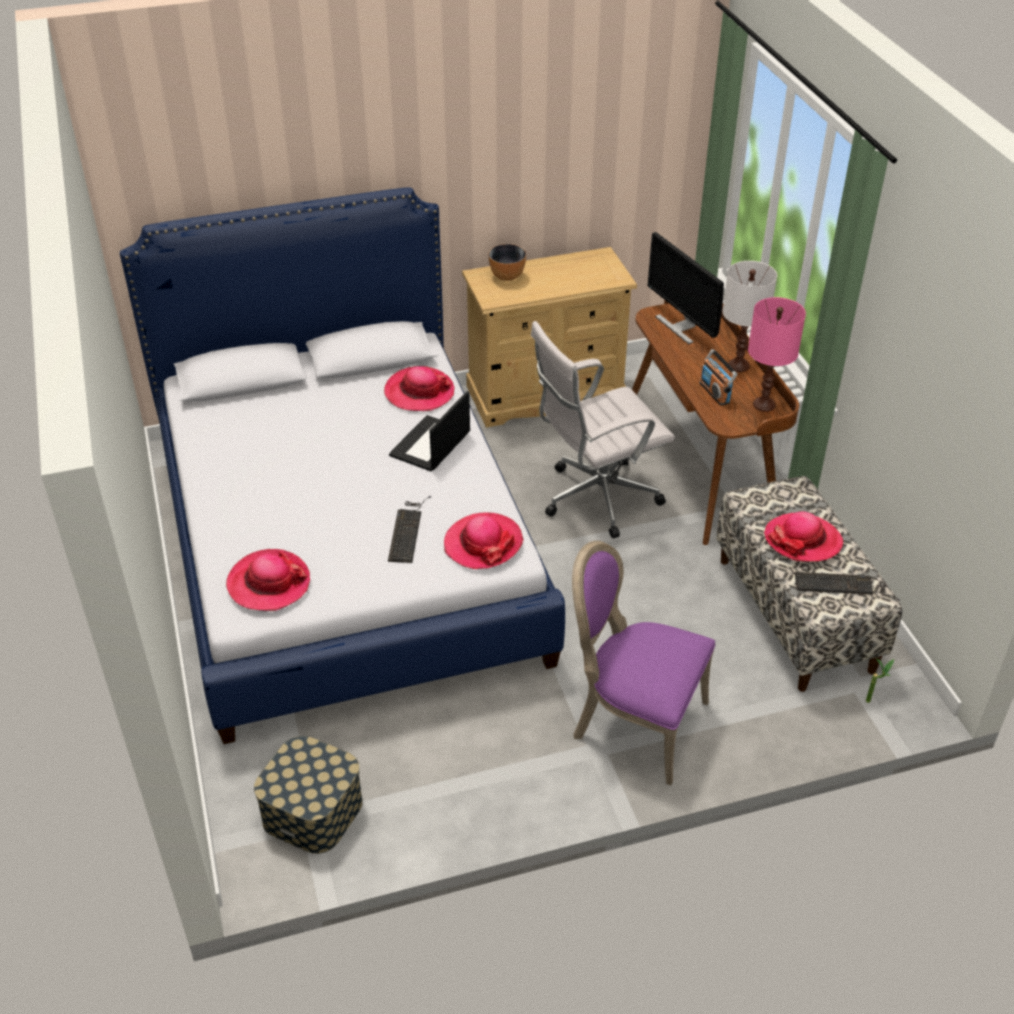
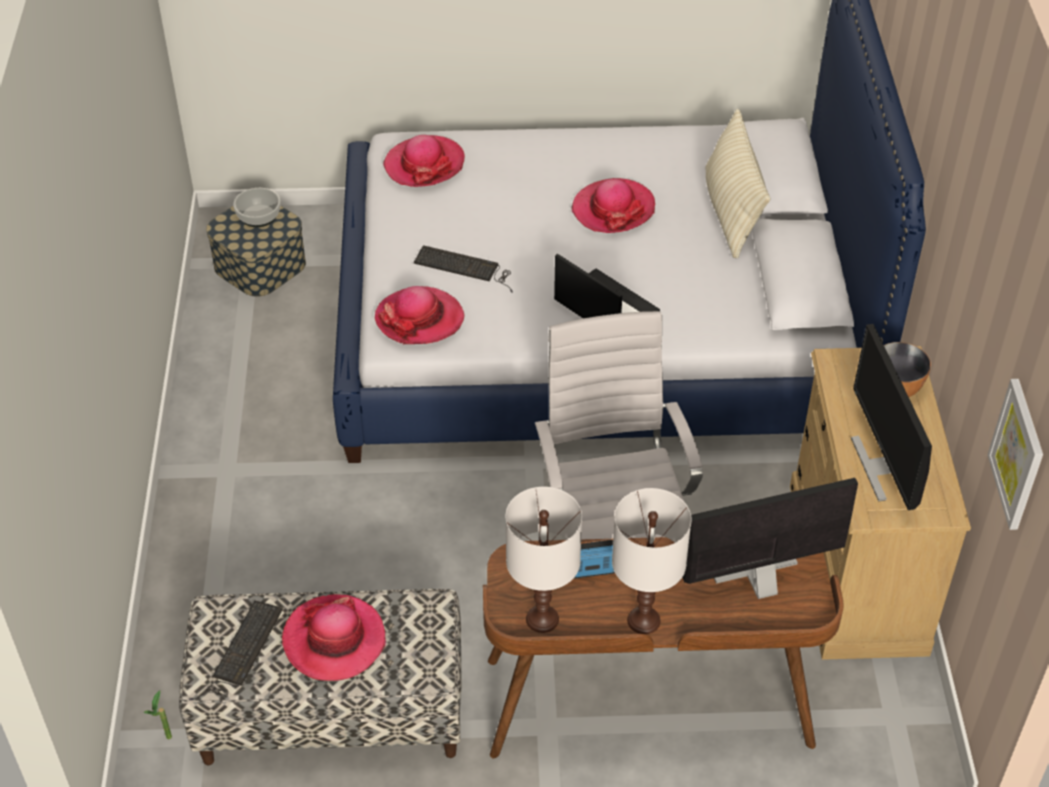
camera: 105 degrees right, 5 degrees up
(288, 777) = (258, 215): none -> bowl
(294, 397) = (731, 211): none -> beige pillow
(419, 392) = (713, 313): hat -> hat (613, 209)
(578, 277) = (881, 466): none -> monitor
(634, 722) = (245, 508): purple chair -> none
(637, 156) = (1018, 454): none -> picture
(763, 404) = (542, 618): pink table lamp -> white table lamp

